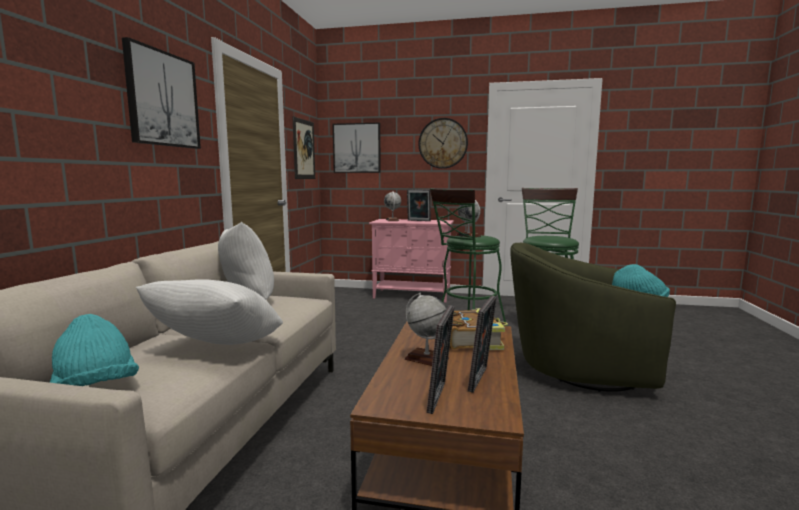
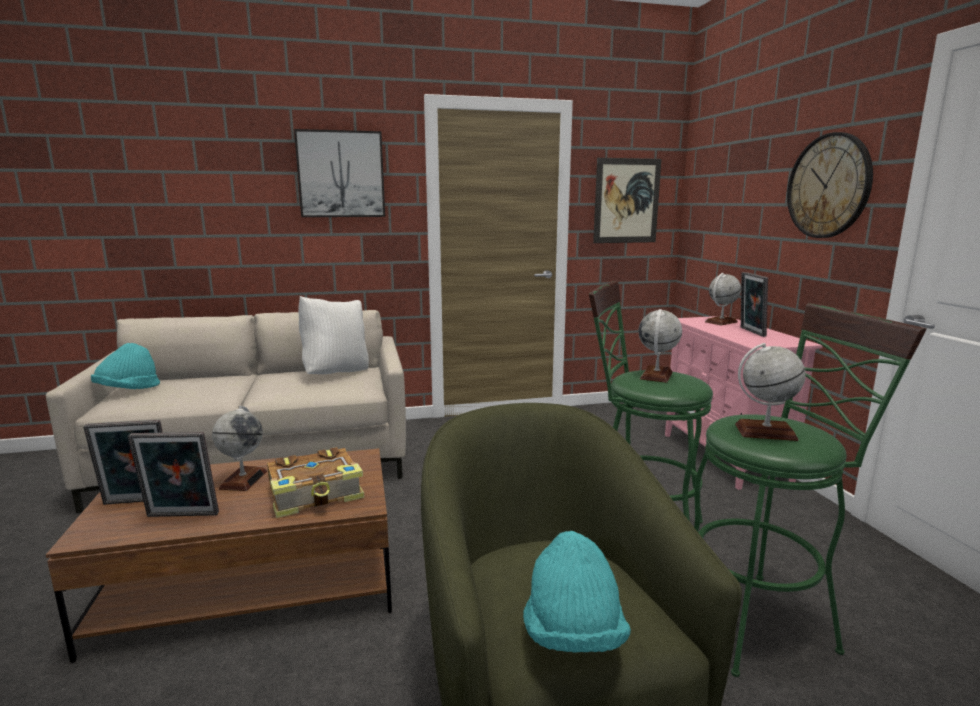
camera: 65 degrees right, 5 degrees up
(218, 348) = (210, 396): white pillow -> none
(357, 148) = (717, 195): picture -> none
(553, 237) = (765, 432): none -> globe

